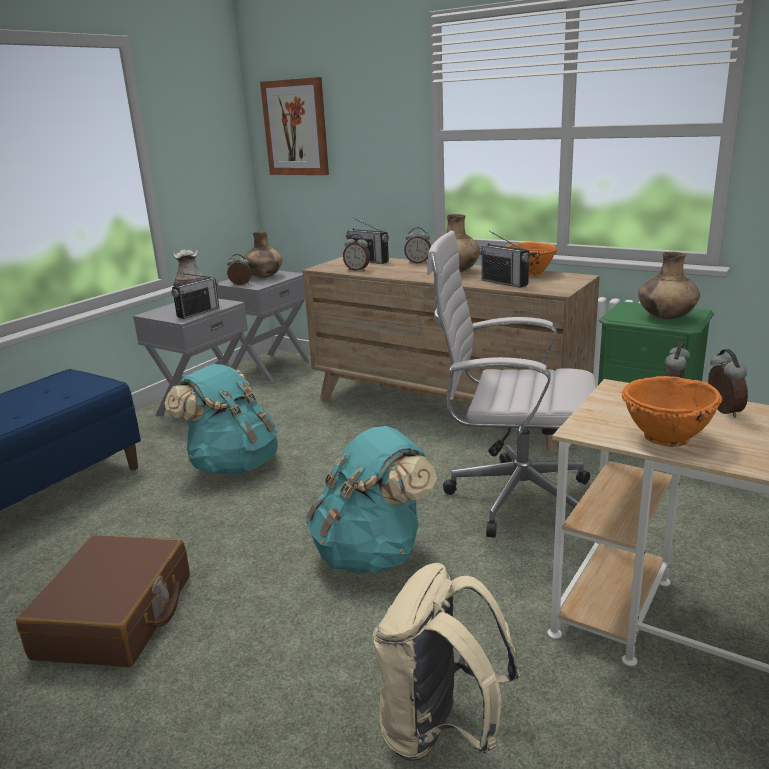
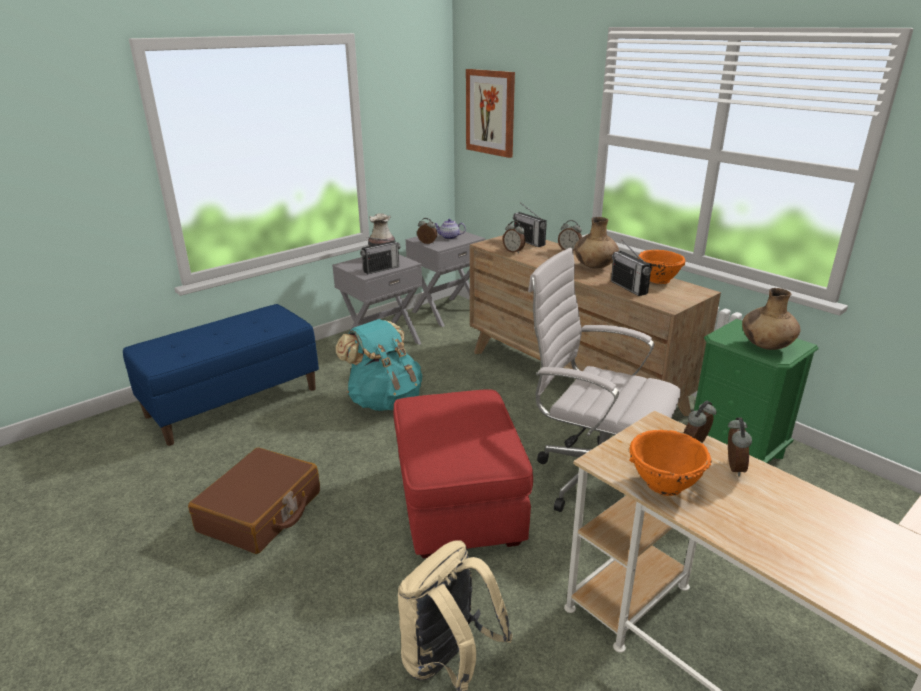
camera: 15 degrees right, 5 degrees up
(264, 277) = (449, 237): brown vase -> teapot
(372, 554) = (458, 504): turquoise backpack -> red ottoman

